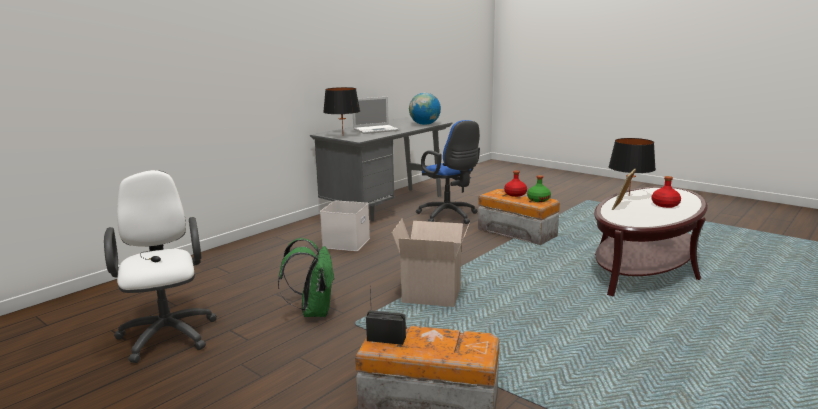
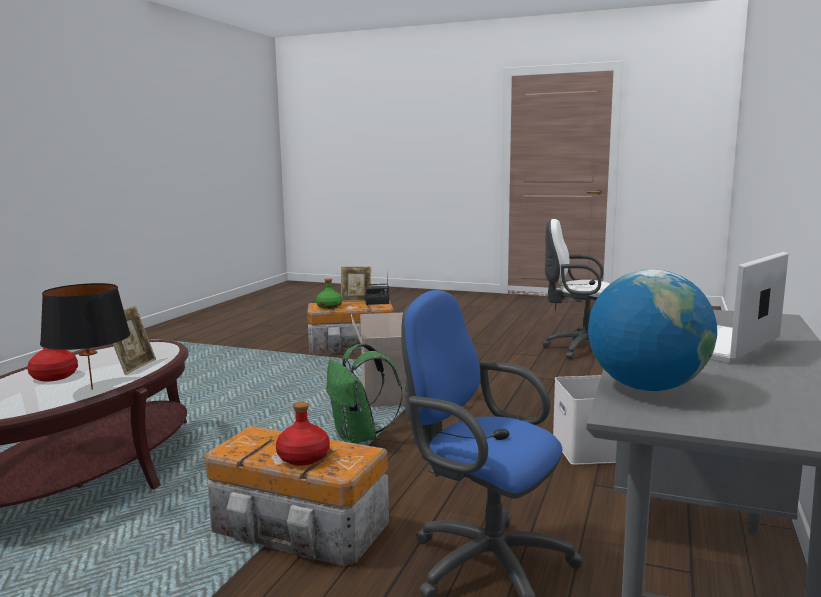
camera: 160 degrees right, 5 degrees down
(168, 333) = (579, 349): white office chair -> white office chair turned 150 degrees clockwise
(313, 311) = (493, 372): green backpack -> green backpack (359, 437)
(342, 135) = (715, 316): black table lamp -> none
(412, 356) = (356, 300): none -> picture frame
(538, 200) = (252, 446): green bottle -> green bottle (329, 307)

